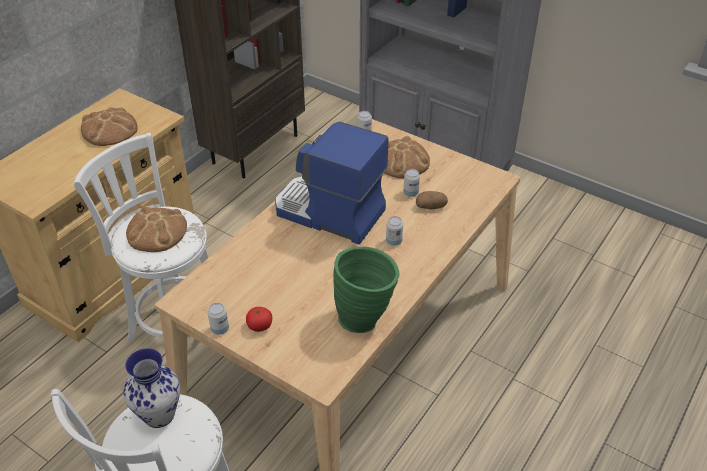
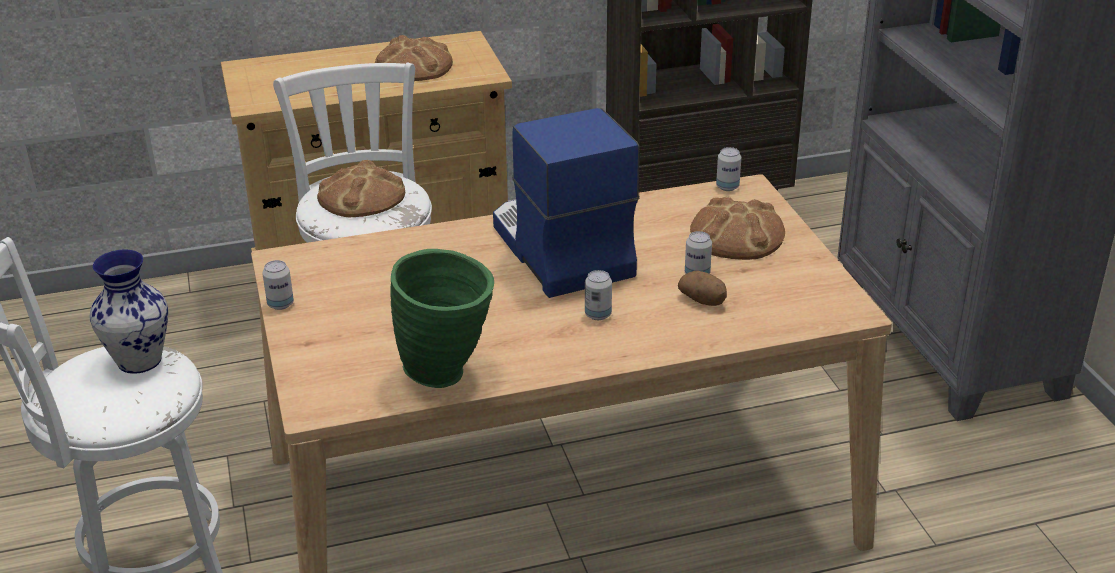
camera: 40 degrees right, 10 degrees down
(260, 326) = (324, 322): tomato -> none

